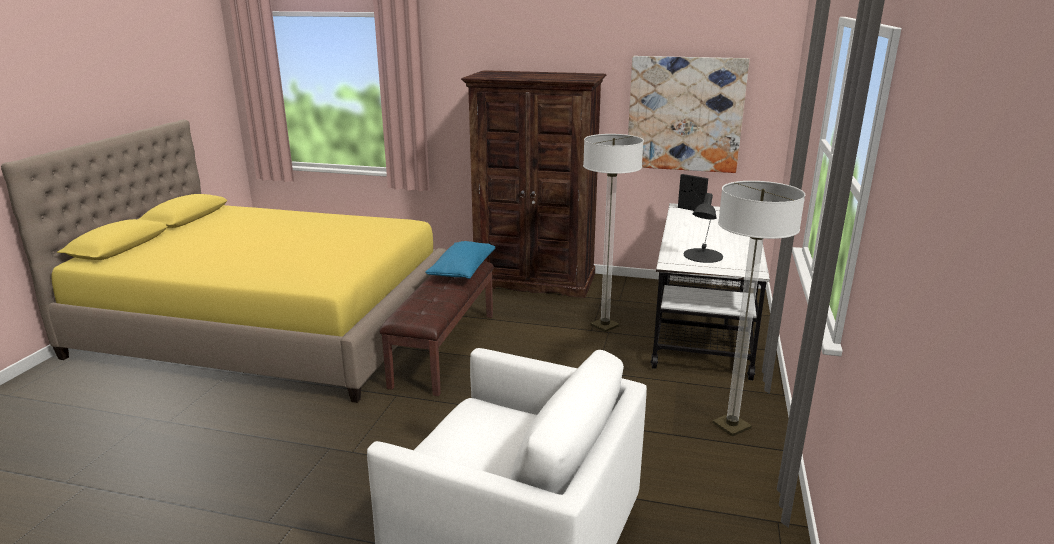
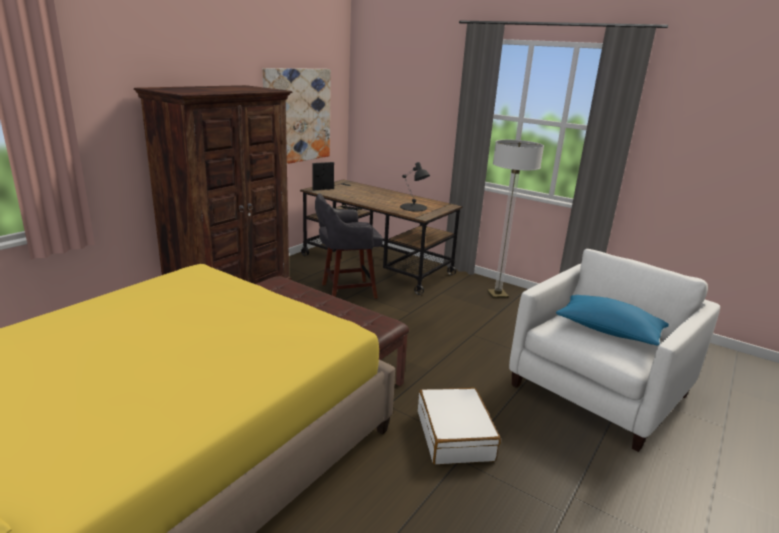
camera: 70 degrees left, 0 degrees up
(364, 440) = (455, 436): none -> white suitcase
(462, 271) = (291, 289): blue pillow -> blue pillow (608, 331)
(604, 326) = (346, 291): floor lamp -> grey stool
(703, 325) = (376, 264): white desk -> brown desk

